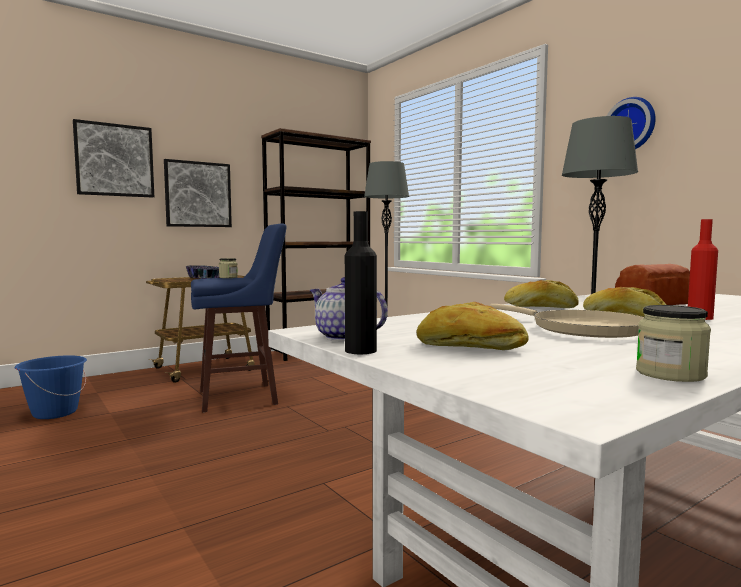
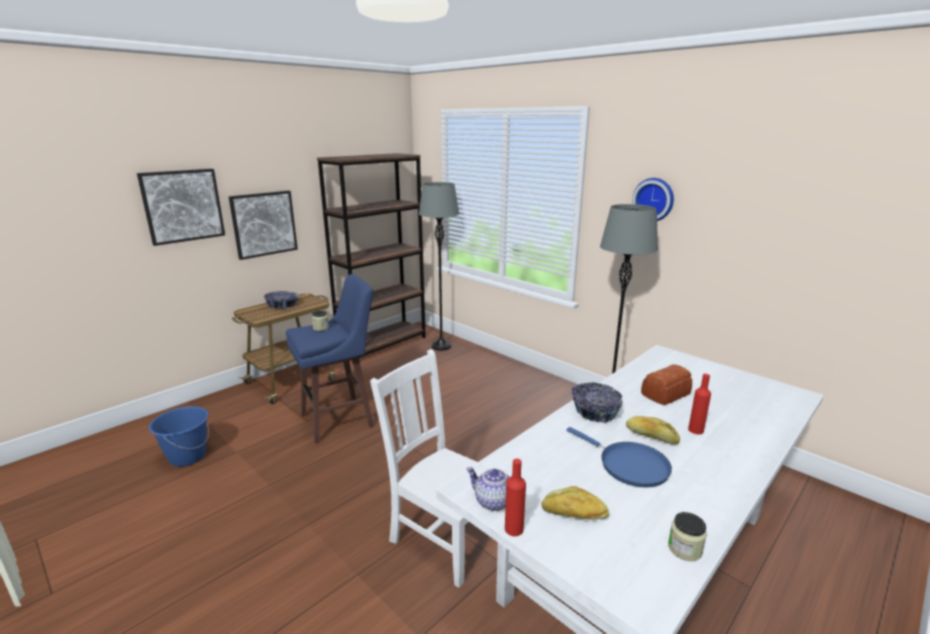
camera: 10 degrees left, 15 degrees up
(321, 502) = (443, 537): none -> white chair
(360, 350) = (514, 529): black bottle -> red bottle
(540, 307) = (595, 411): bread -> bowl
(581, 329) = (629, 465): beige frying pan -> blue frying pan

